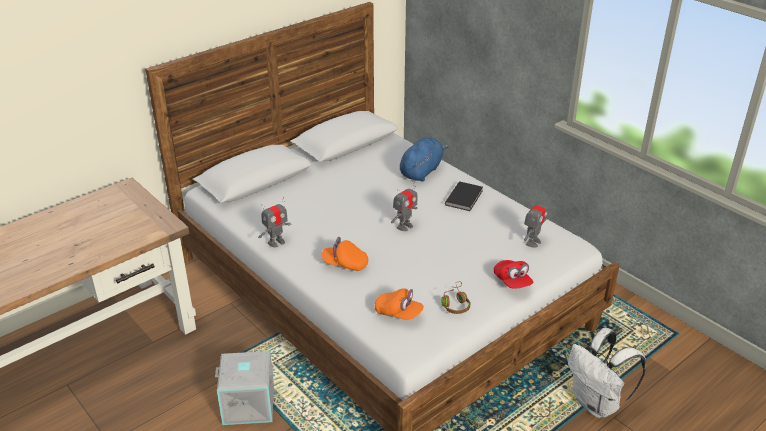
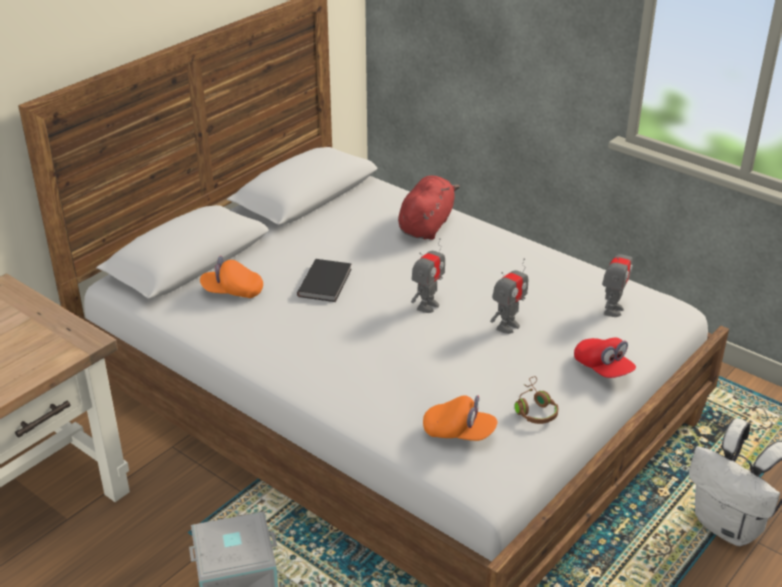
camera: 10 degrees left, 0 degrees up
(276, 242) = (247, 348): toy robot -> toy robot (507, 326)
(345, 264) = (359, 369): orange cap -> orange cap (232, 291)
(421, 171) = (426, 225): blue plush toy -> red plush toy
(465, 197) = (499, 257): black book -> black book (326, 282)

